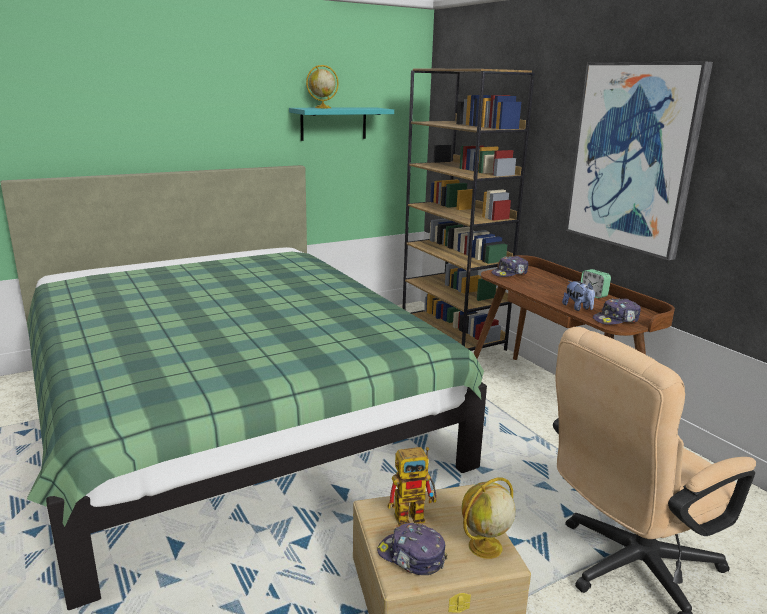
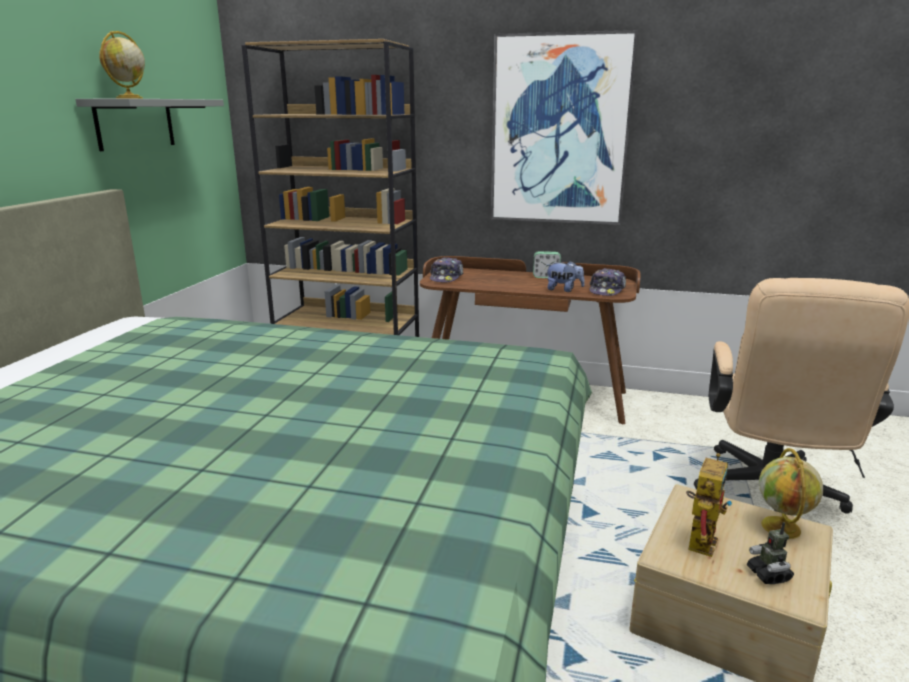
camera: 45 degrees left, 0 degrees up
(333, 123) = (135, 123): turquoise shelf -> grey shelf
(411, 557) = (768, 575): cap -> toy robot

